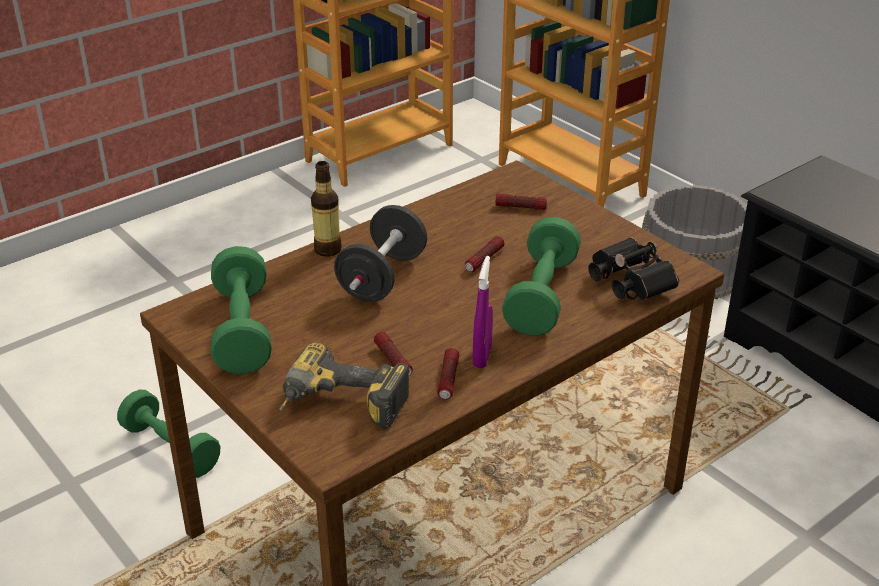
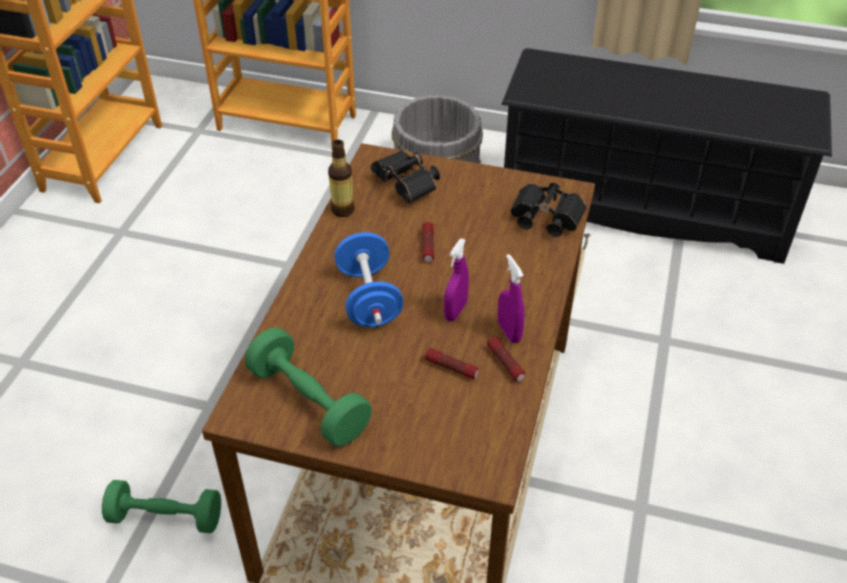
camera: 35 degrees left, 10 degrees up
(327, 250) = (299, 293): bottle -> bottle (342, 210)
(340, 408) = (455, 429): power drill -> none
(382, 278) = (369, 299): black dumbbell -> blue dumbbell
(450, 319) = (455, 311): none -> purple spray bottle
(520, 207) = (407, 186): flashlight -> black binoculars
(541, 296) = (498, 259): green dumbbell -> none

